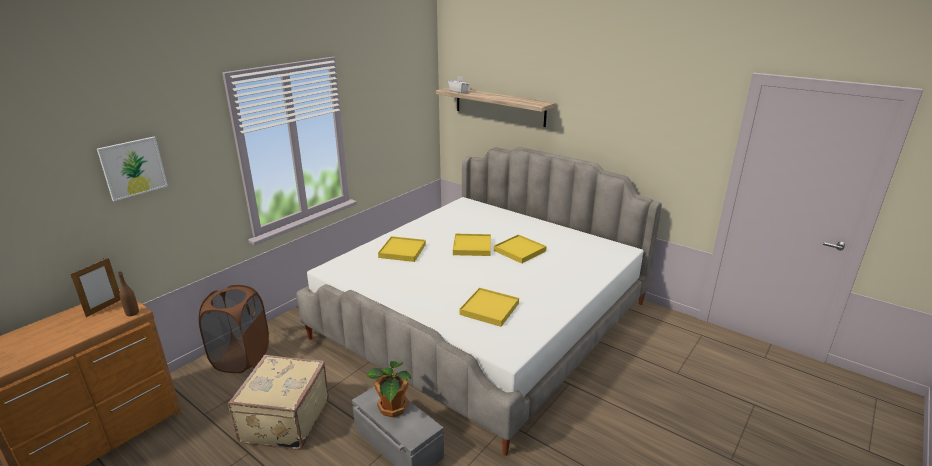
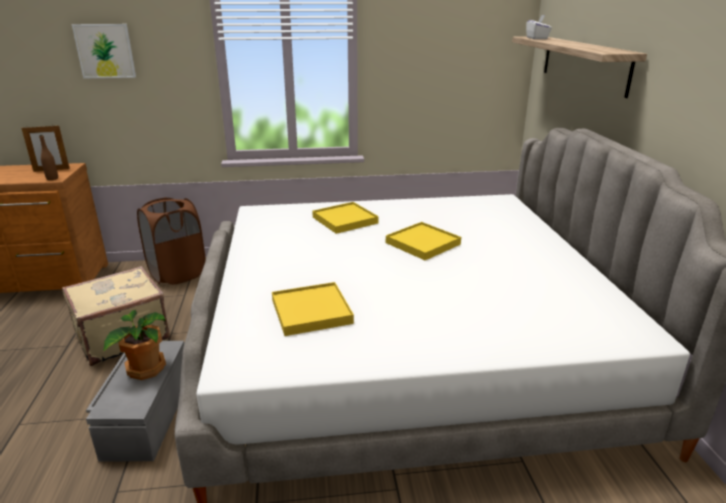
camera: 45 degrees right, 0 degrees up
(519, 251) = (472, 270): yellow tray -> none

